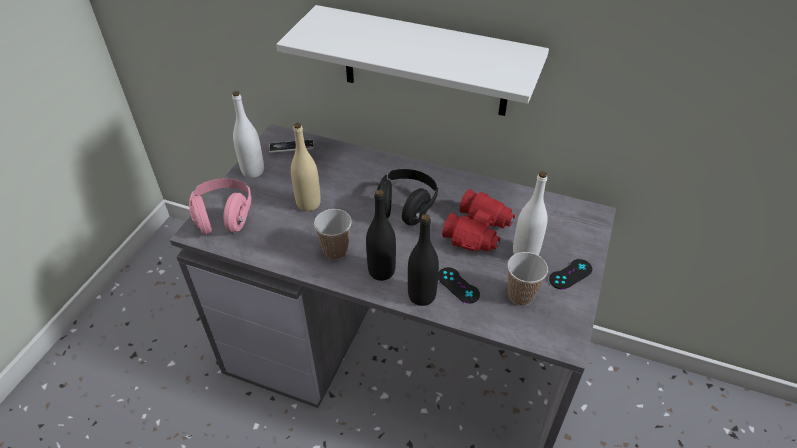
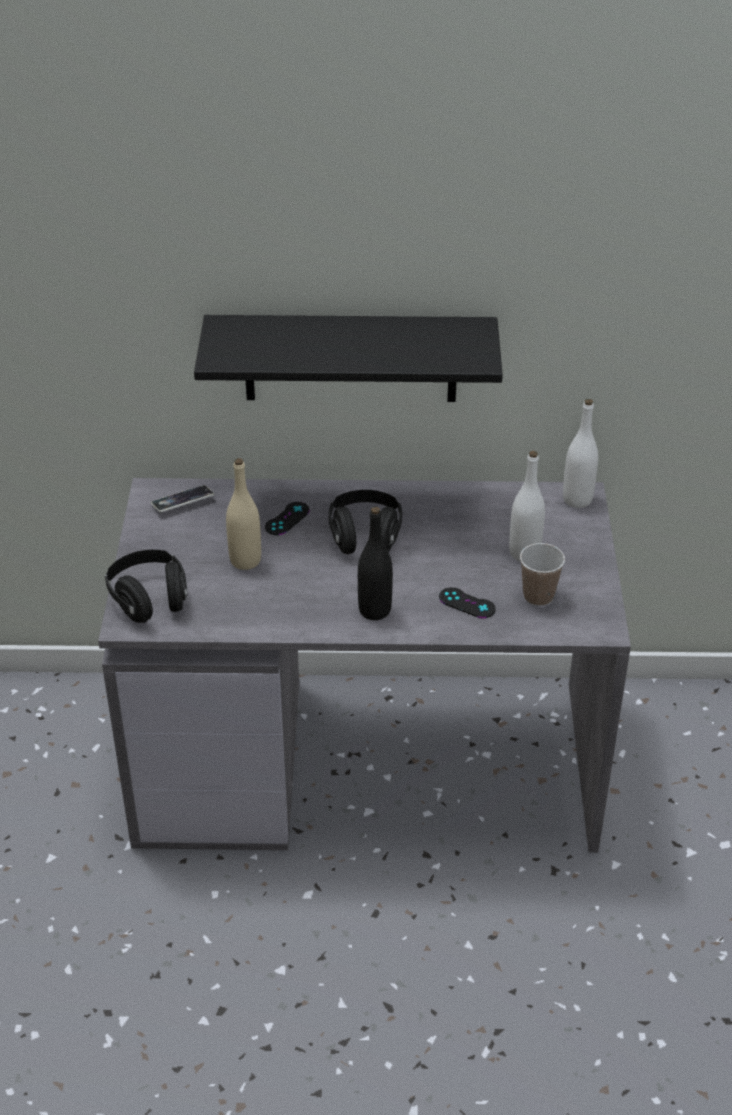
camera: 20 degrees left, 5 degrees down
(224, 217) = (149, 600): pink headphones -> black headphones
(253, 171) = (149, 540): white bottle -> white bottle (577, 499)
(335, 251) = (309, 603): cup -> none
(422, 295) = (432, 623): black bottle -> none
(425, 62) = (350, 358): white shelf -> black shelf
(479, 231) = (463, 543): red binoculars -> none
(570, 274) = (581, 562): black game controller -> black game controller (287, 519)

